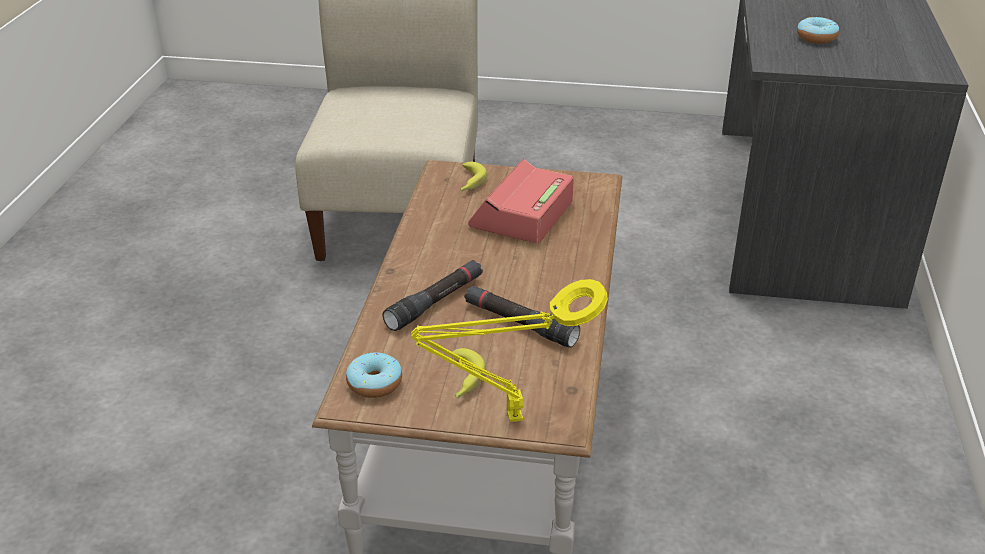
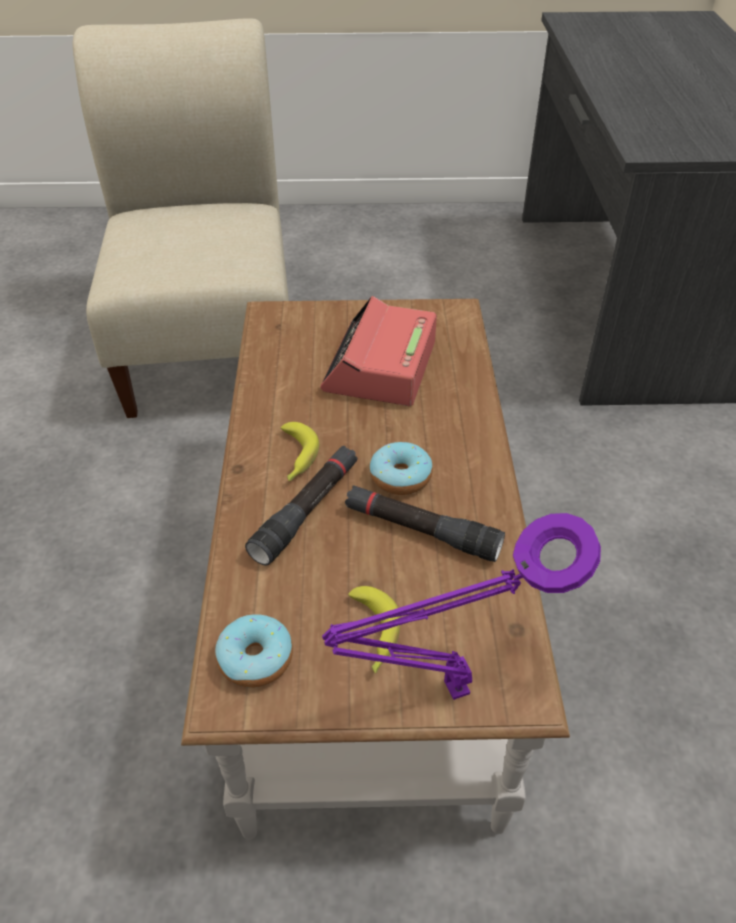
camera: 10 degrees left, 10 degrees up
(469, 183) = (306, 328): banana -> banana (295, 458)
(508, 418) = (448, 691): yellow table lamp -> purple table lamp
(816, 38) = (676, 115): donut -> donut (400, 477)

